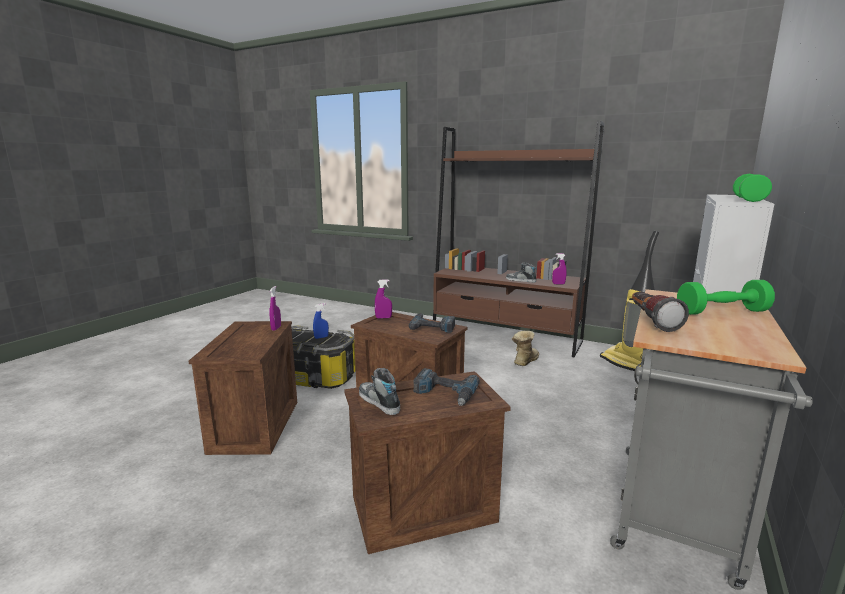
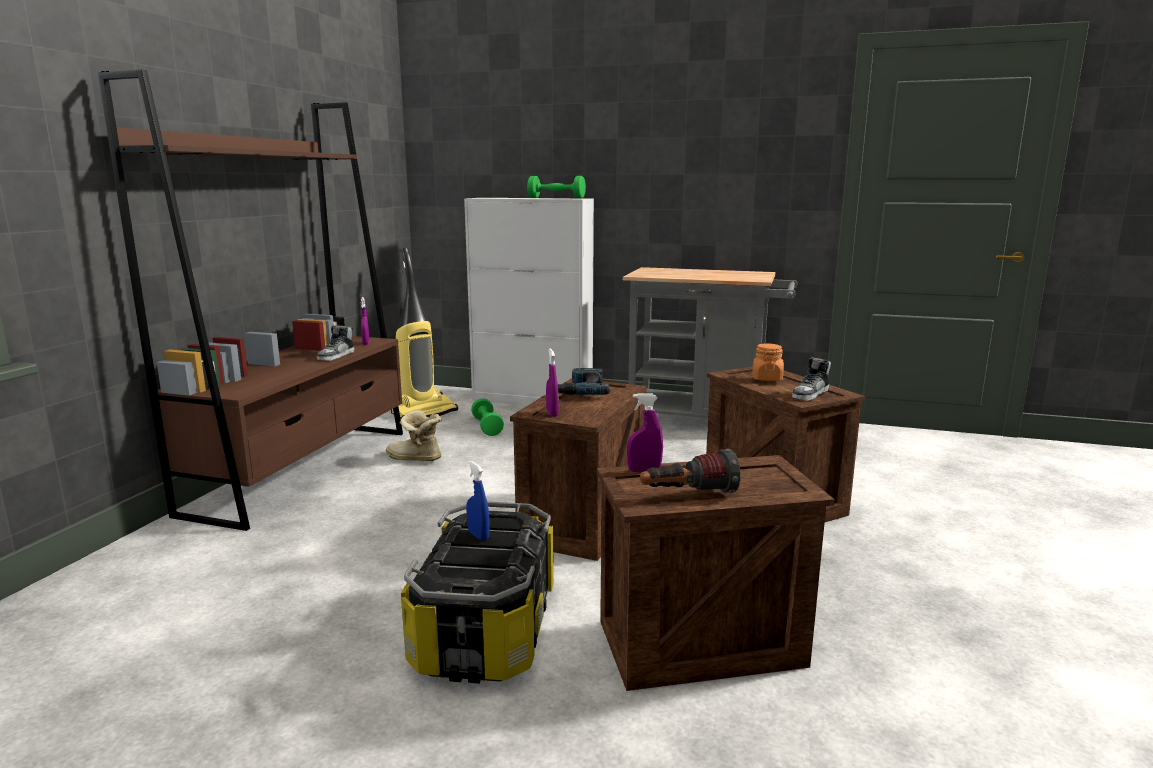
camera: 100 degrees left, 0 degrees up
(444, 393) = (767, 378): power drill -> orange jar
(651, 321) = (723, 279): flashlight -> flashlight (688, 495)
(722, 312) = (681, 271): green dumbbell -> green dumbbell (487, 427)

